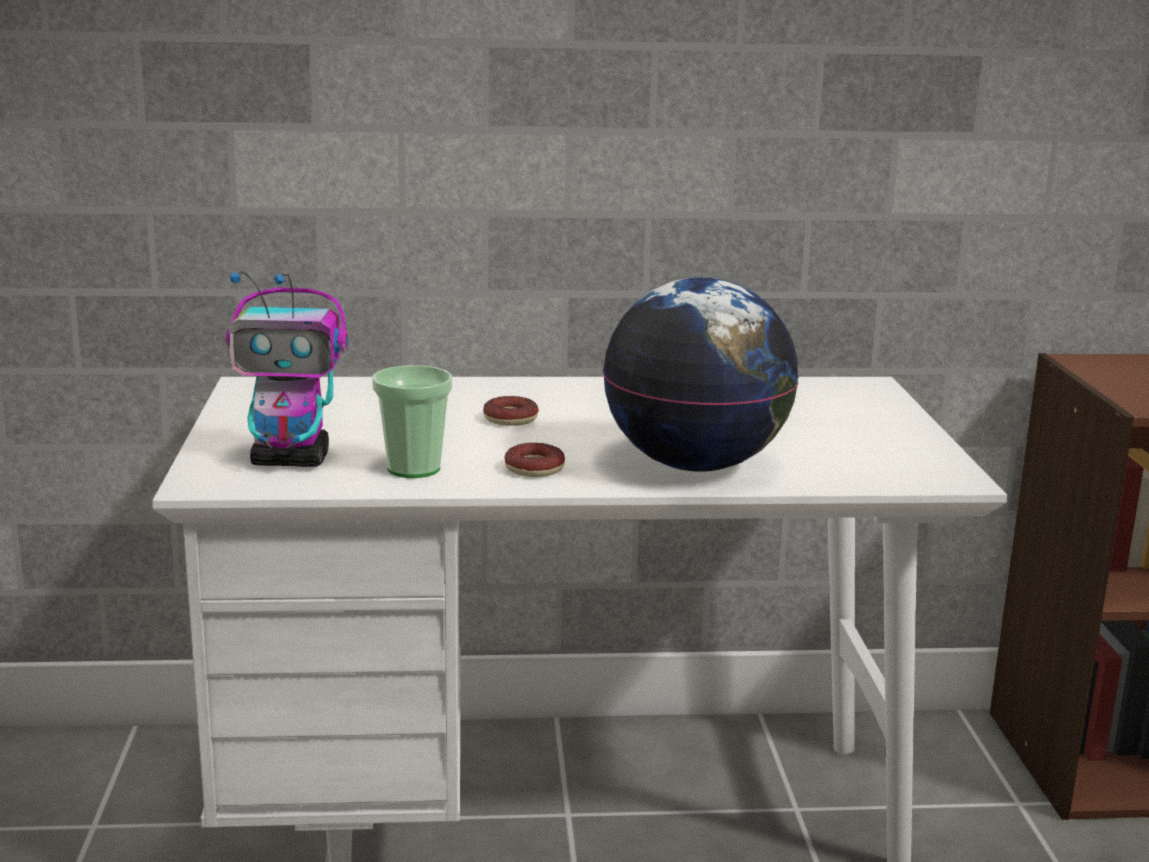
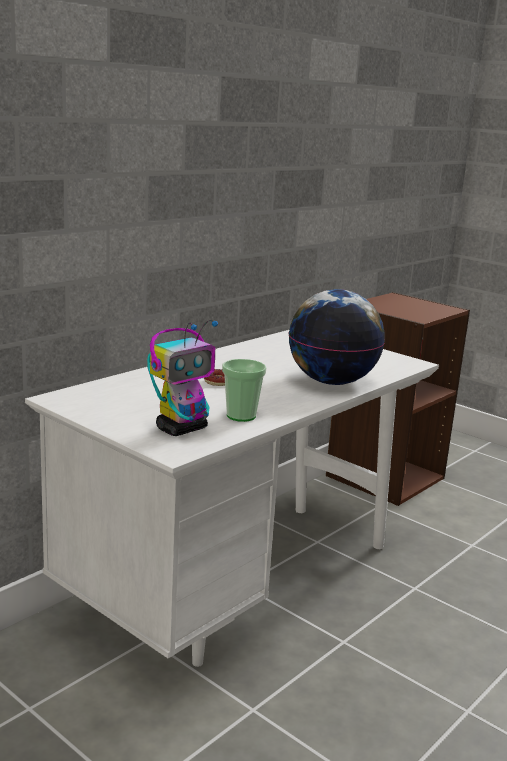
camera: 45 degrees left, 0 degrees up
(534, 468) = (284, 401): donut -> none

